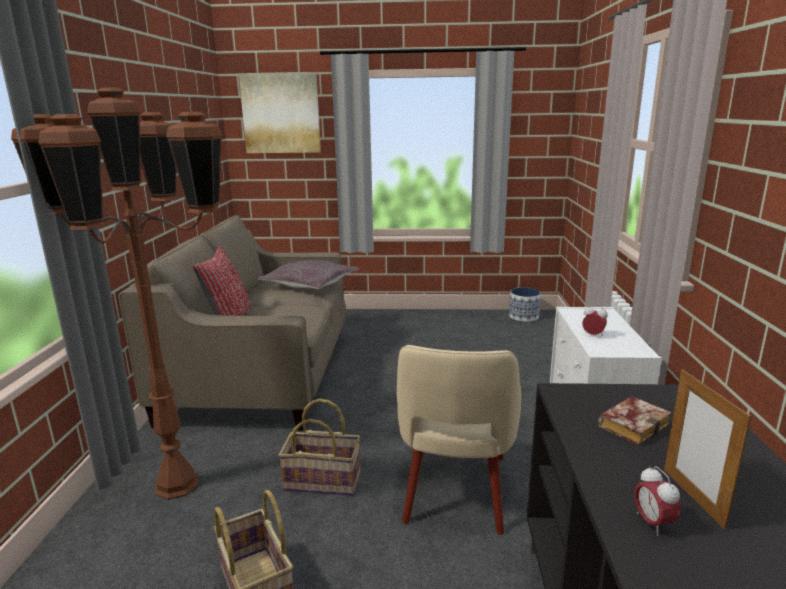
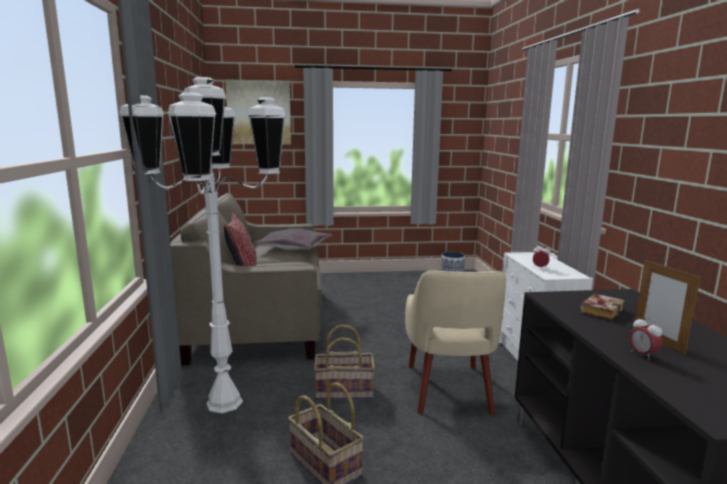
camera: 10 degrees left, 5 degrees down
(176, 484) = (224, 402): brown floor lamp -> white floor lamp

